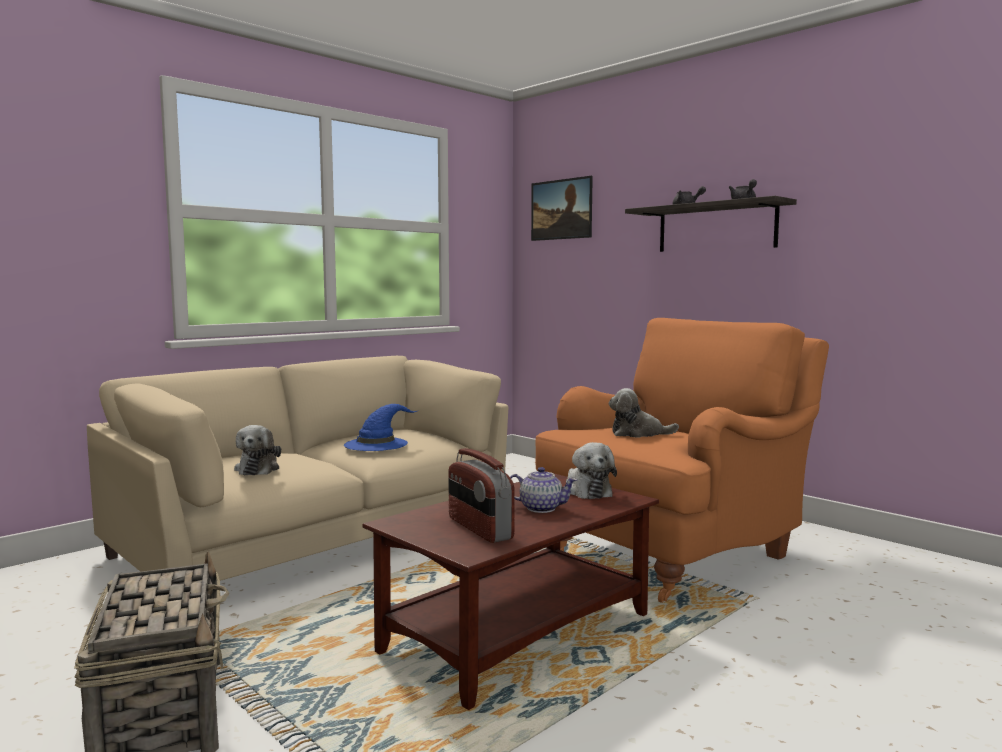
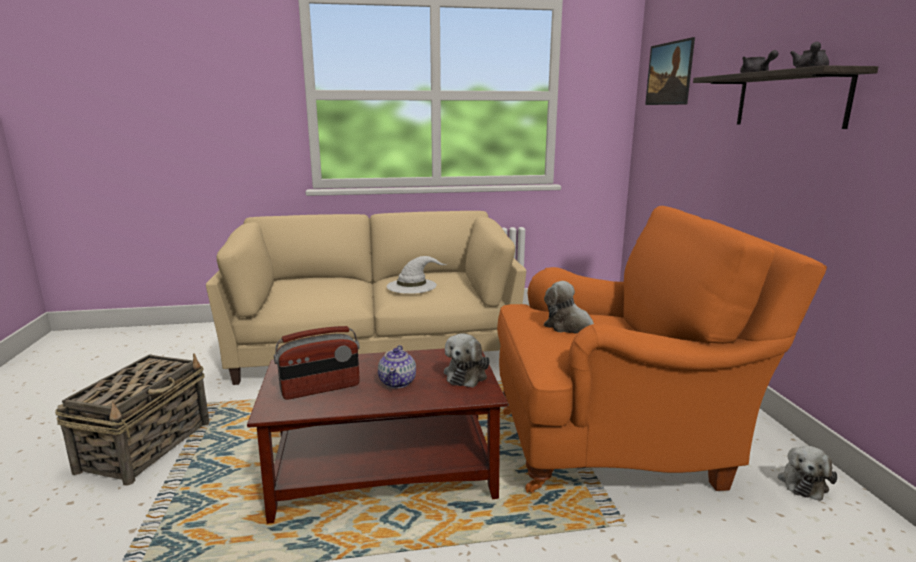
camera: 35 degrees right, 10 degrees up
(258, 469) = (306, 293): plush toy -> plush toy (803, 482)
(377, 444) = (412, 285): blue hat -> white hat
(479, 528) = (320, 389): radio -> radio turned 120 degrees counterclockwise
(540, 508) = (398, 382): teapot -> teapot turned 45 degrees clockwise

